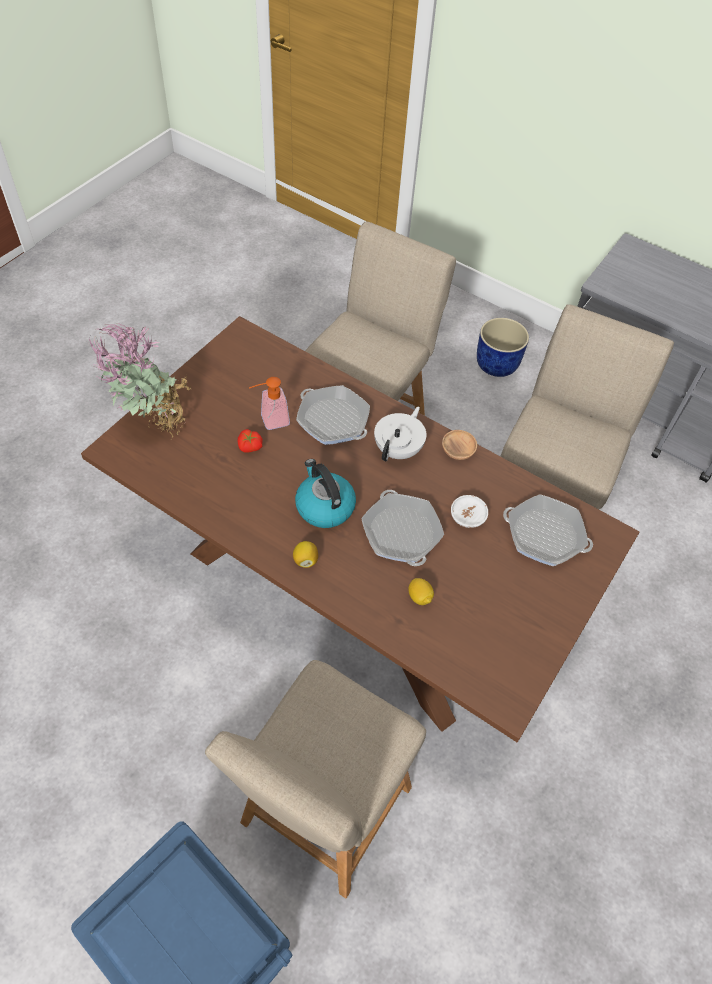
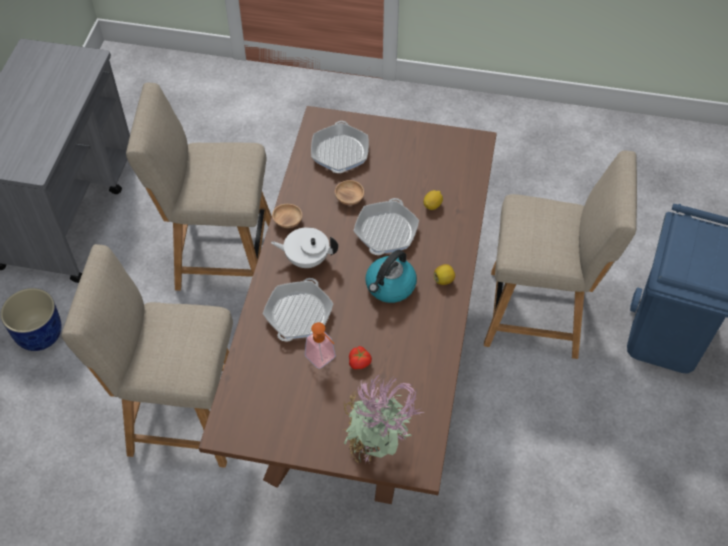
camera: 110 degrees left, 0 degrees up
(401, 533) = (386, 232): frying pan -> frying pan turned 150 degrees clockwise
(467, 517) = (349, 198): white bowl -> brown bowl

